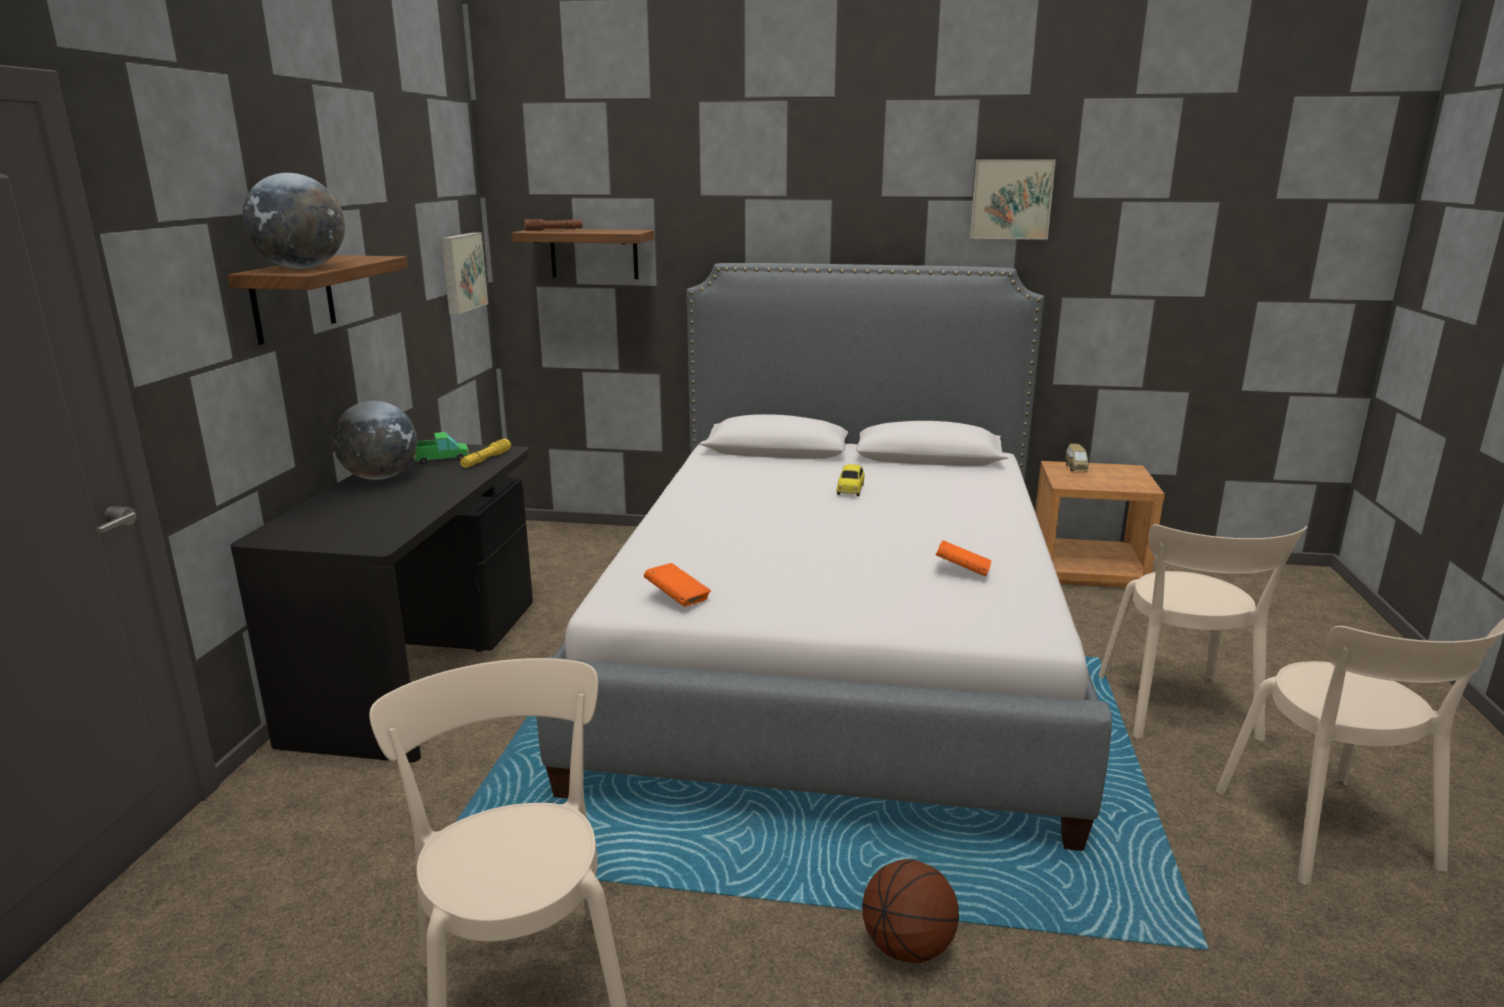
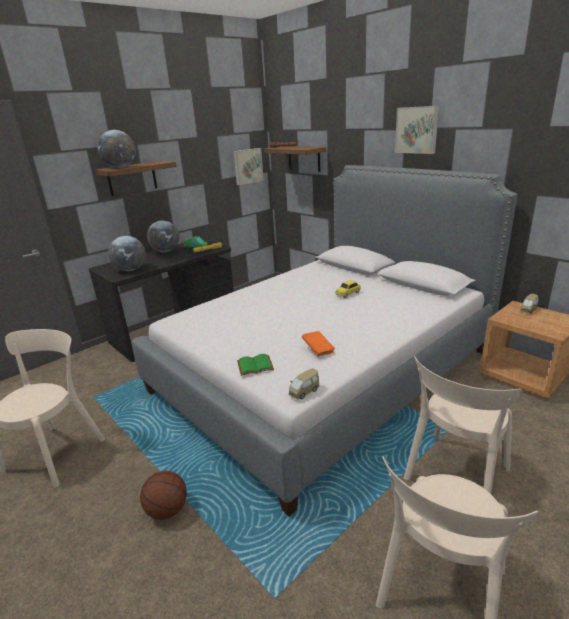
camera: 40 degrees right, 5 degrees up
(376, 525) = (131, 270): none -> globe
(677, 599) = (189, 326): orange book -> none
(920, 619) = (254, 366): none -> green book
(1011, 199) = (505, 128): picture -> picture (417, 130)
(1047, 625) = (304, 392): none -> toy car

